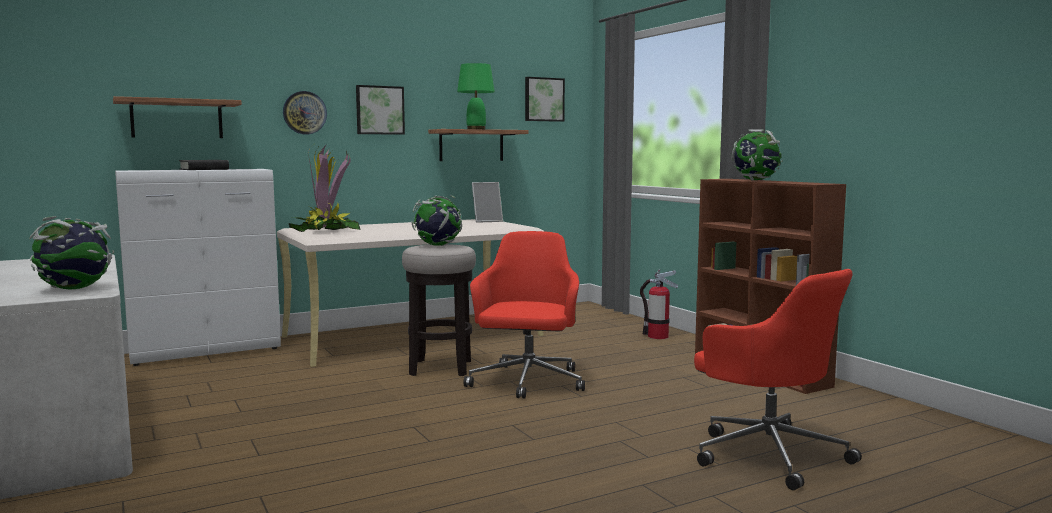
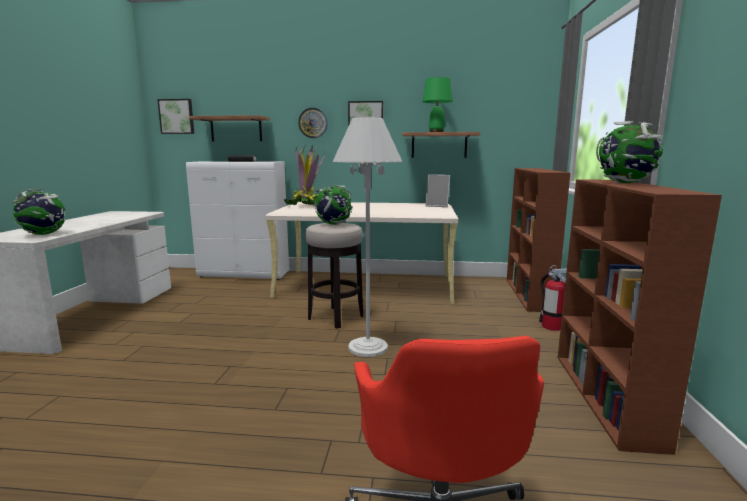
camera: 35 degrees right, 5 degrees up
(527, 382) = (368, 347): red office chair -> white floor lamp
(543, 99) = (508, 105): picture -> picture (177, 116)
(599, 316) = (529, 295): none -> brown bookcase

